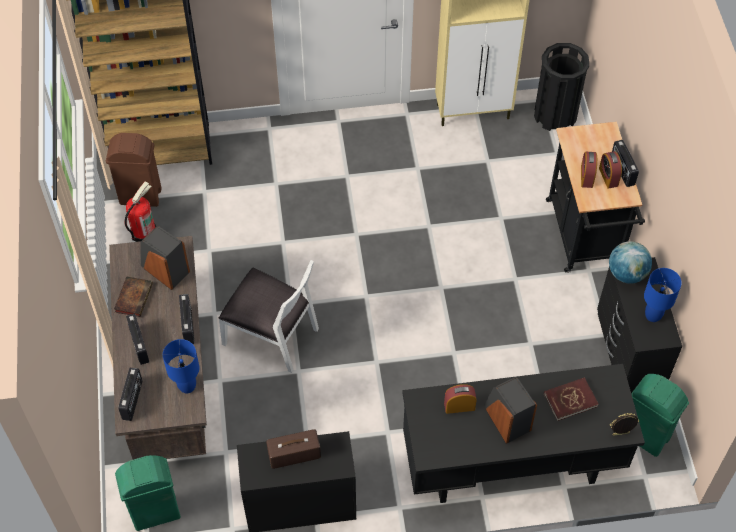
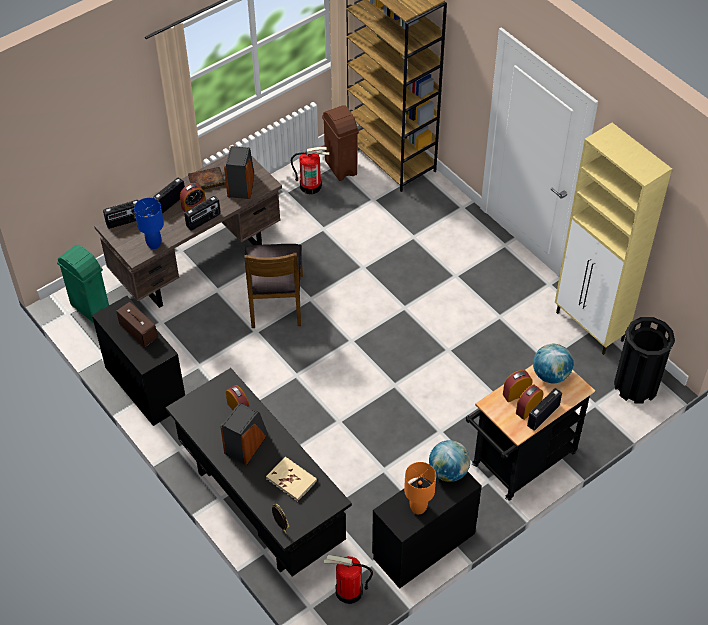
camera: 60 degrees right, 5 degrees down
(160, 326) = (193, 206): none -> alarm clock
(272, 335) = (275, 301): white chair -> brown chair
(570, 400) = (291, 480): red book -> beige book
(581, 142) = (551, 375): none -> globe
(645, 436) = (348, 591): green trash can -> fire extinguisher
(652, 315) = (418, 507): blue table lamp -> orange table lamp

